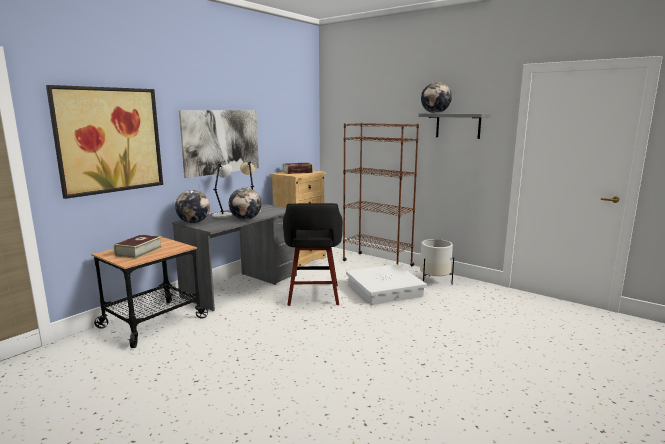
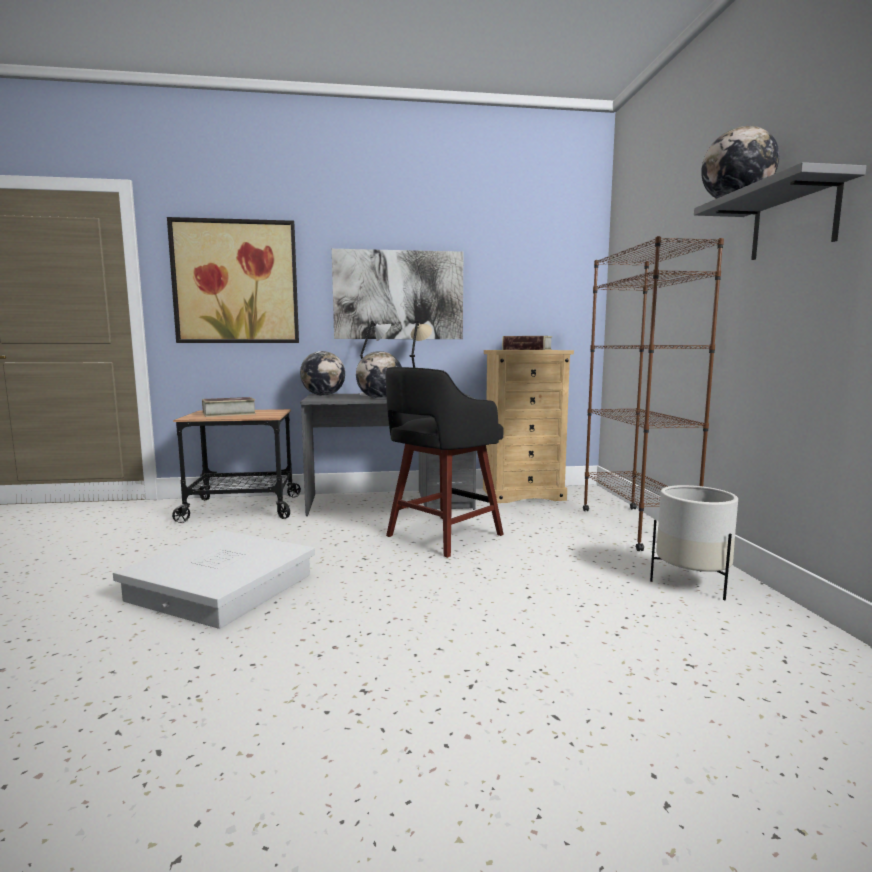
camera: 45 degrees right, 5 degrees down
(384, 289) = (564, 563): white storage box -> white storage box (222, 587)

